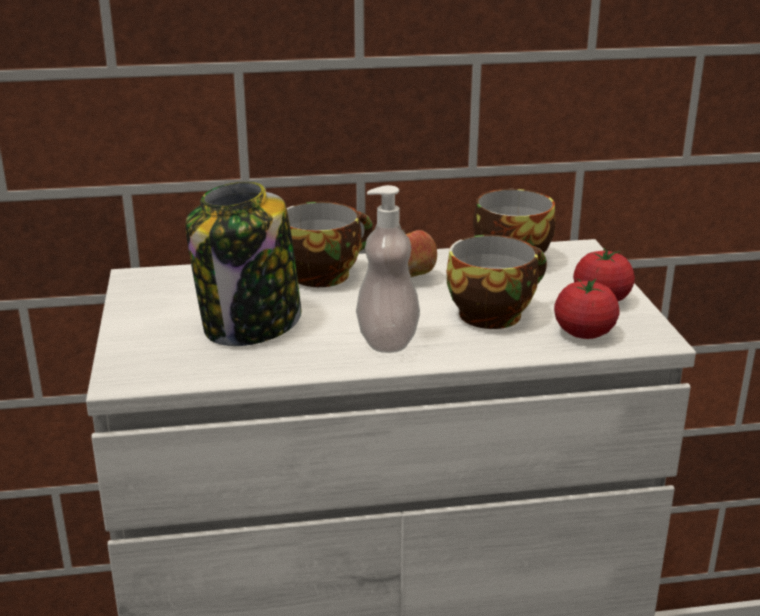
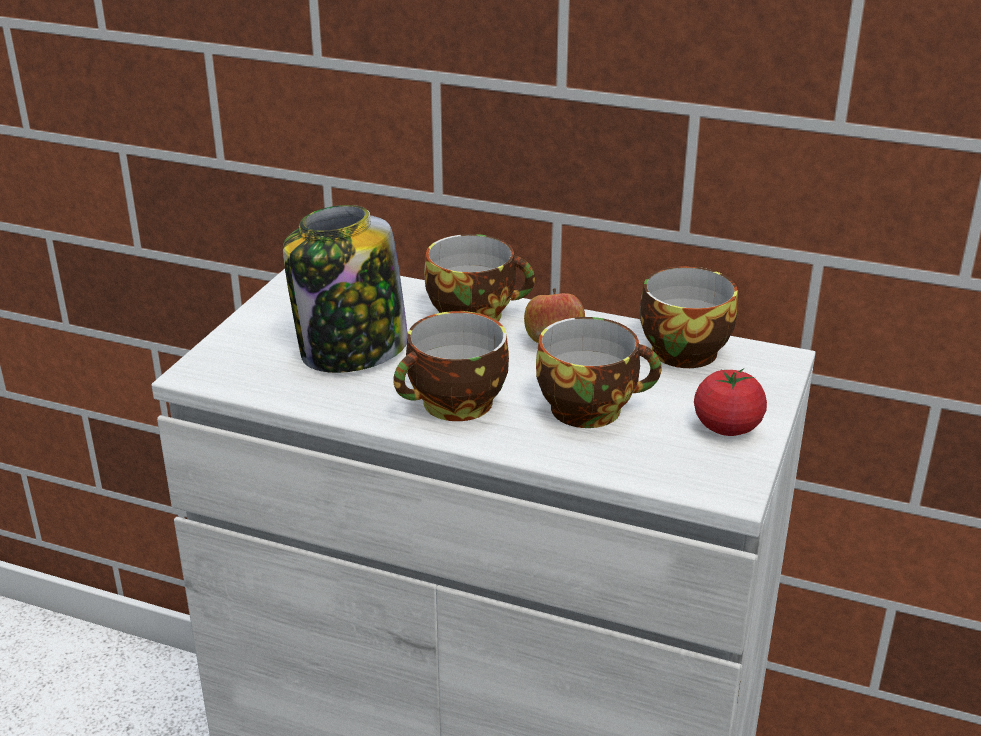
camera: 30 degrees right, 5 degrees up
(387, 340) = (454, 406): soap dispenser -> cup
(584, 333) = (660, 460): tomato -> none

